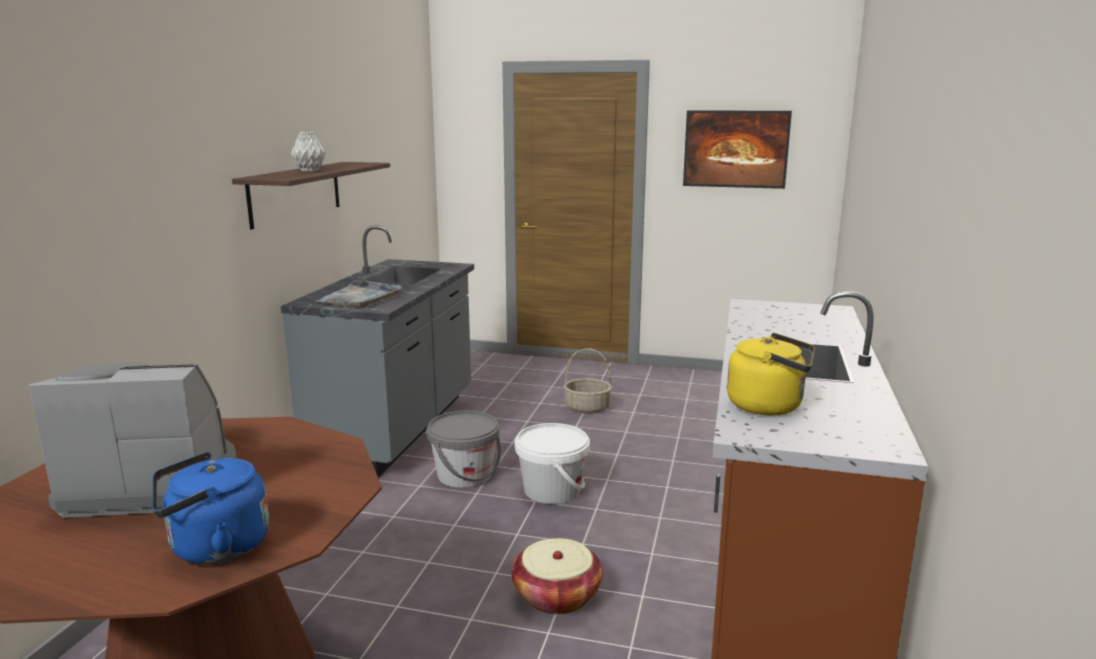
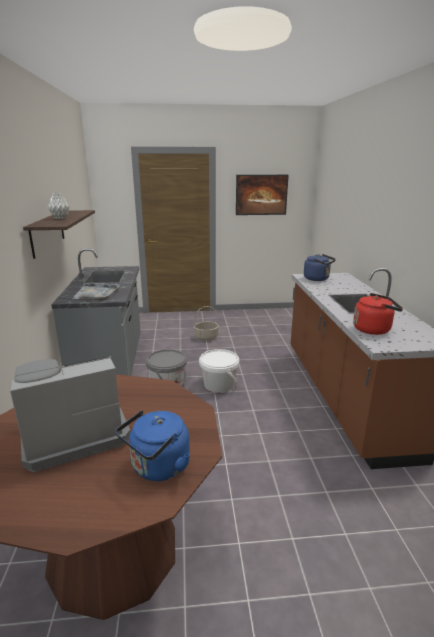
camera: 20 degrees left, 5 degrees up
(557, 595) = (259, 440): basket -> none
(769, 406) = (373, 329): yellow kettle -> red kettle
(772, 311) = (318, 279): none -> blue kettle

